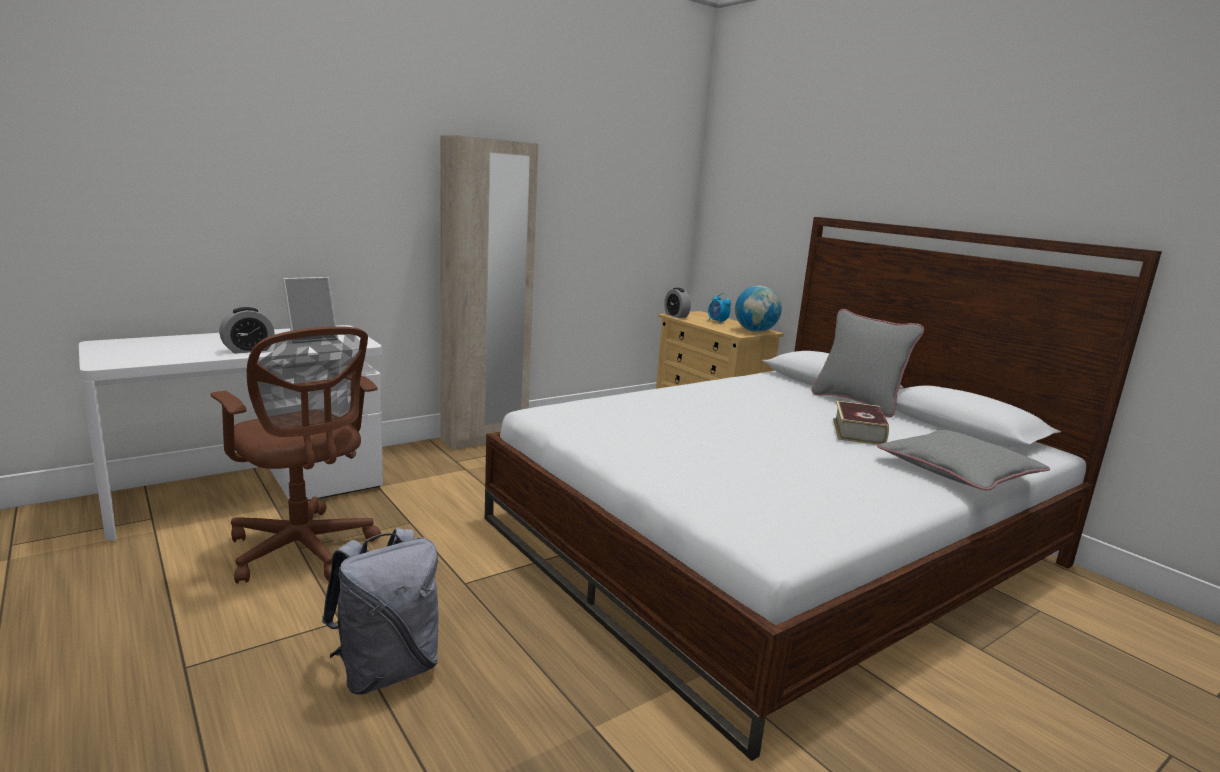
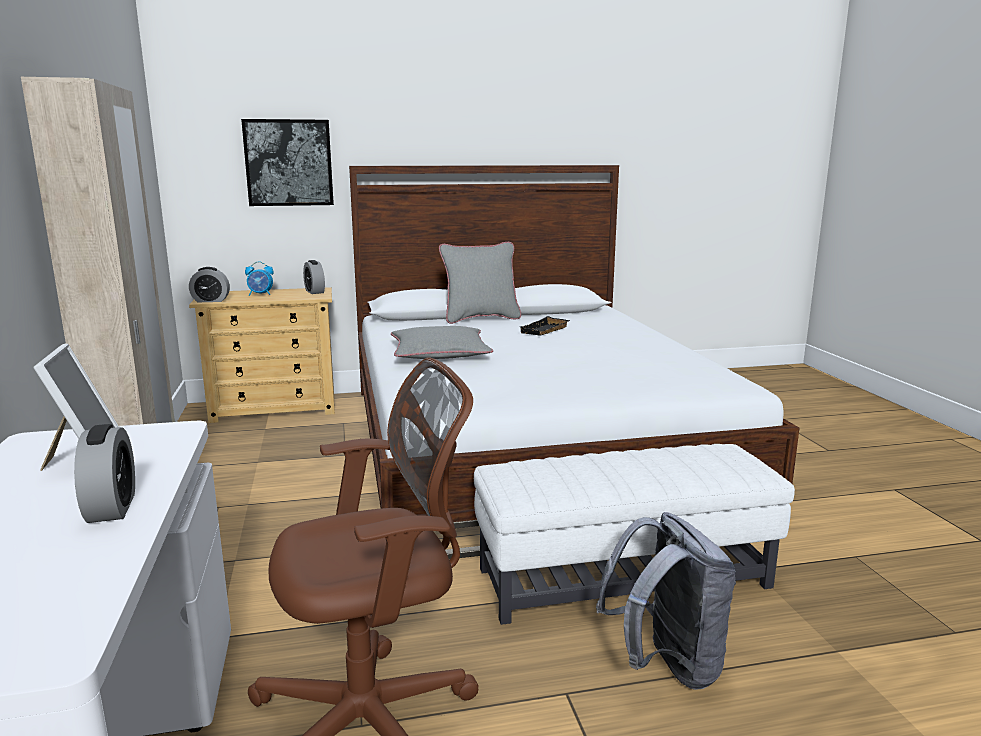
camera: 65 degrees left, 0 degrees up
(524, 632) = (623, 578): none -> white ottoman
(755, 331) = (314, 292): globe -> alarm clock
(777, 210) = (289, 163): none -> picture
(858, 431) = (545, 331): book -> black tray
(958, 471) = (626, 328): grey pillow -> grey pillow (439, 353)

